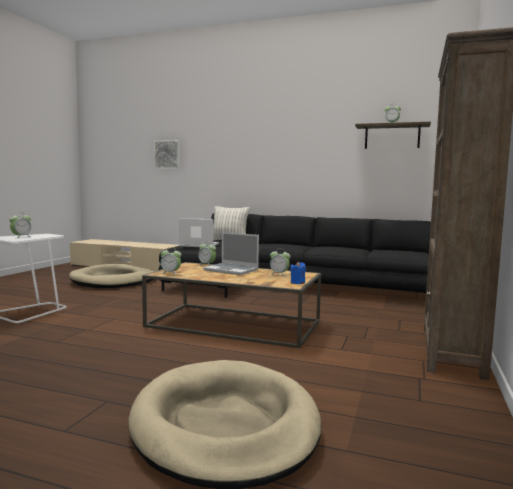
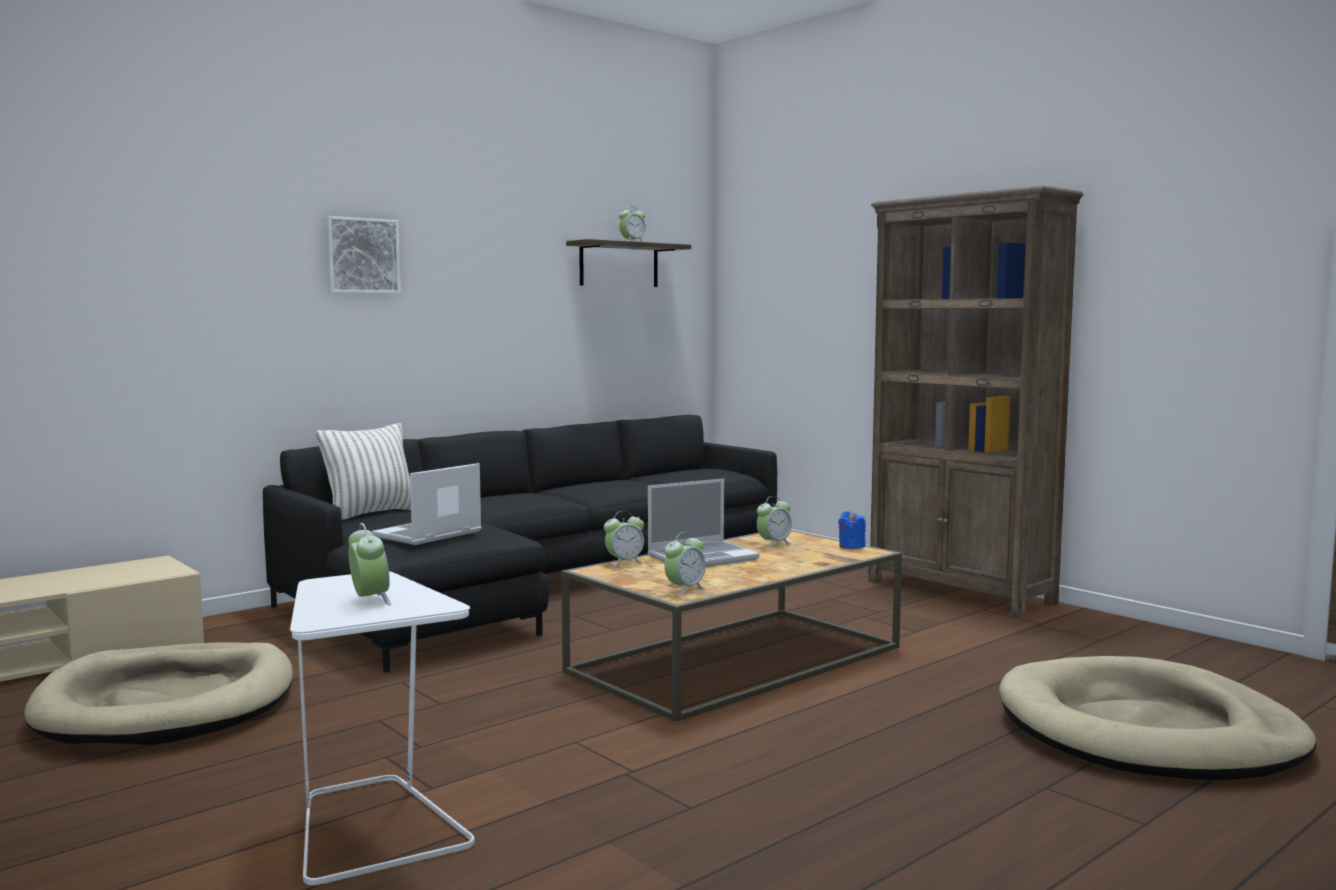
camera: 60 degrees left, 0 degrees up
(167, 154) = (93, 288): picture -> picture (361, 256)

